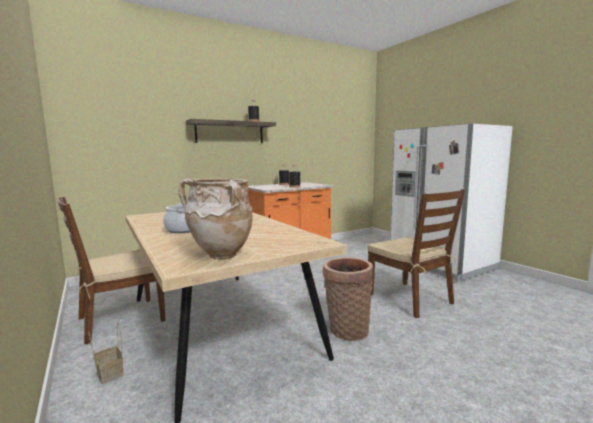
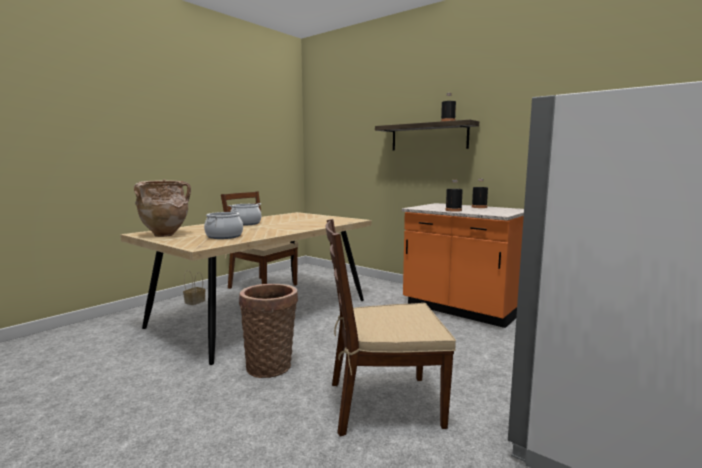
camera: 70 degrees right, 0 degrees up
(268, 236) = (224, 236): none -> cooking pot
(410, 299) = (383, 404): brown chair -> brown chair turned 45 degrees clockwise

